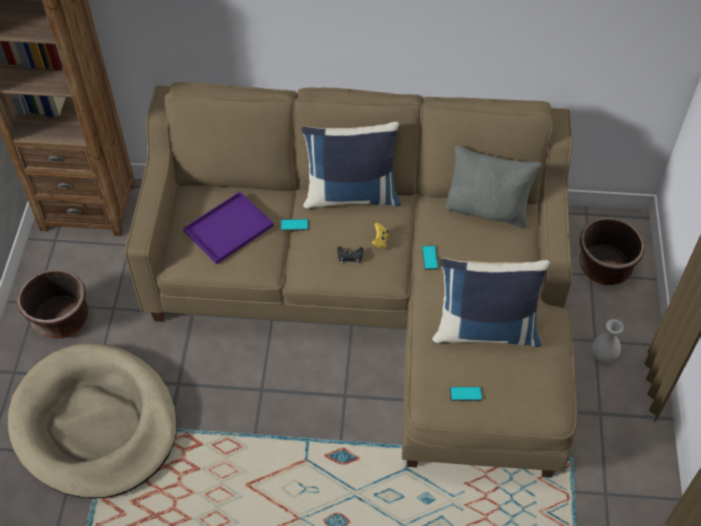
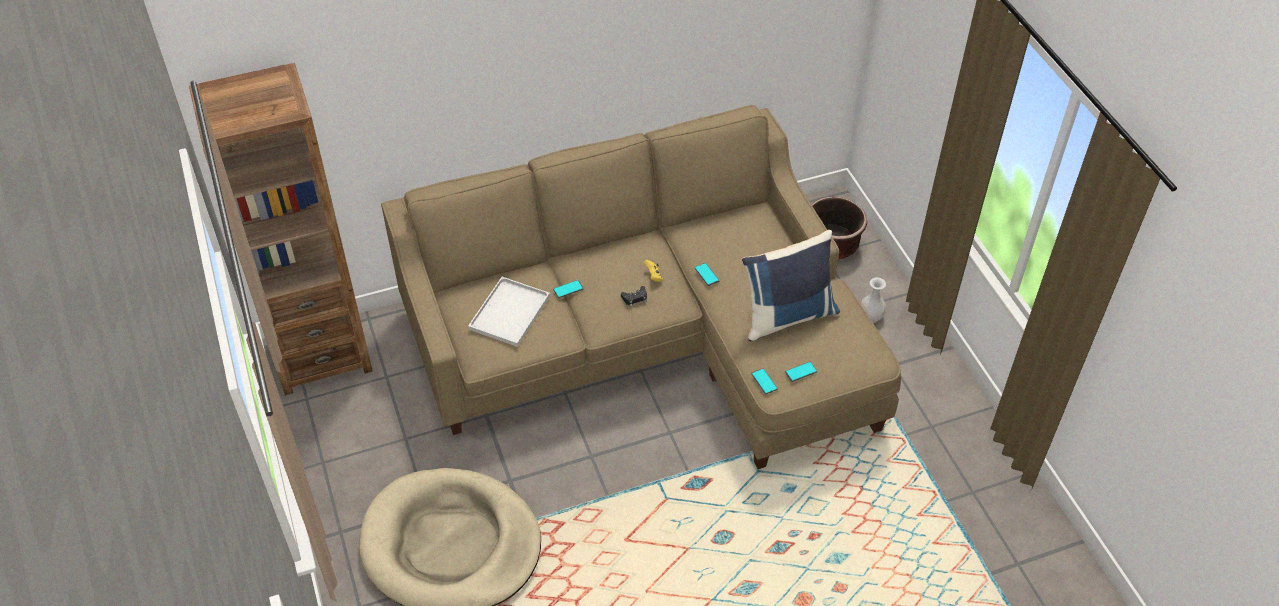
camera: 25 degrees left, 5 degrees down
(61, 319) = (358, 467): brown planter -> none
(229, 227) = (509, 311): purple tray -> white tray
(351, 195) = (604, 246): blue pillow -> none
(424, 389) = (764, 381): none -> phone
(488, 210) = (732, 219): grey pillow -> none

